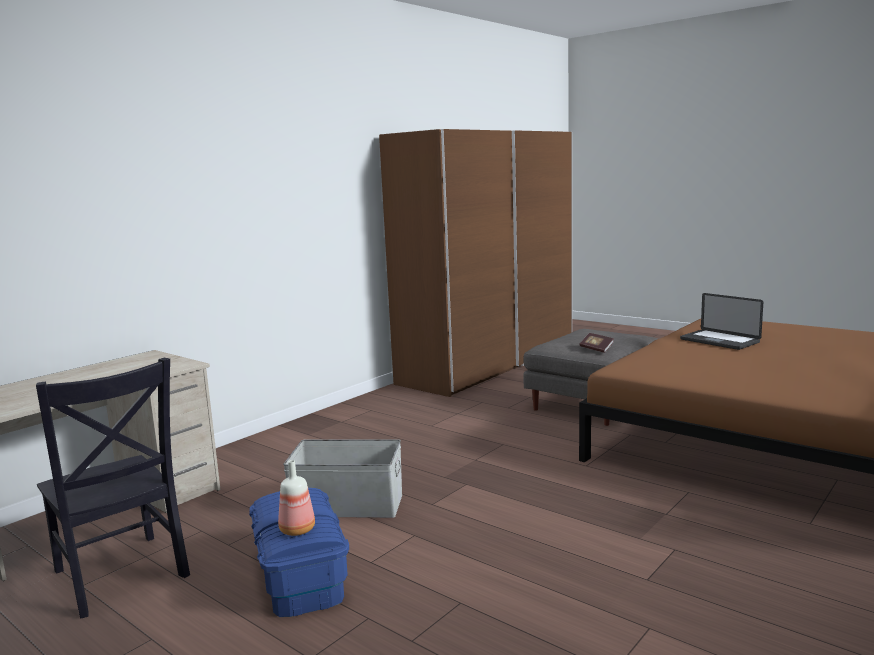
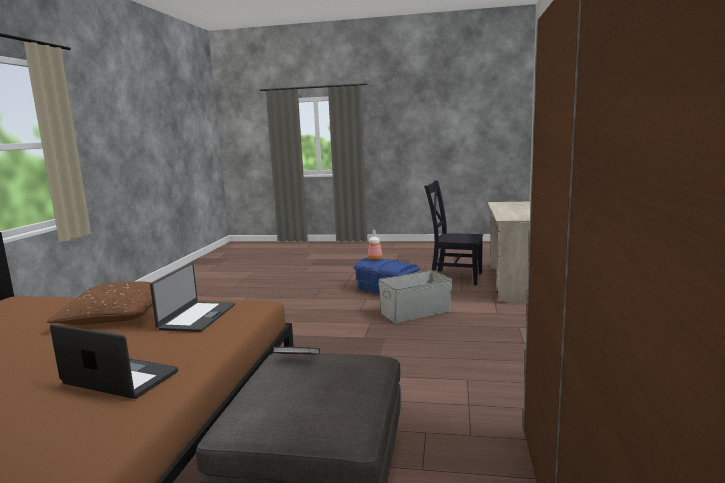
camera: 150 degrees right, 0 degrees up
(680, 367) = (197, 317): none -> laptop
(778, 382) = (115, 315): none -> brown pillow

